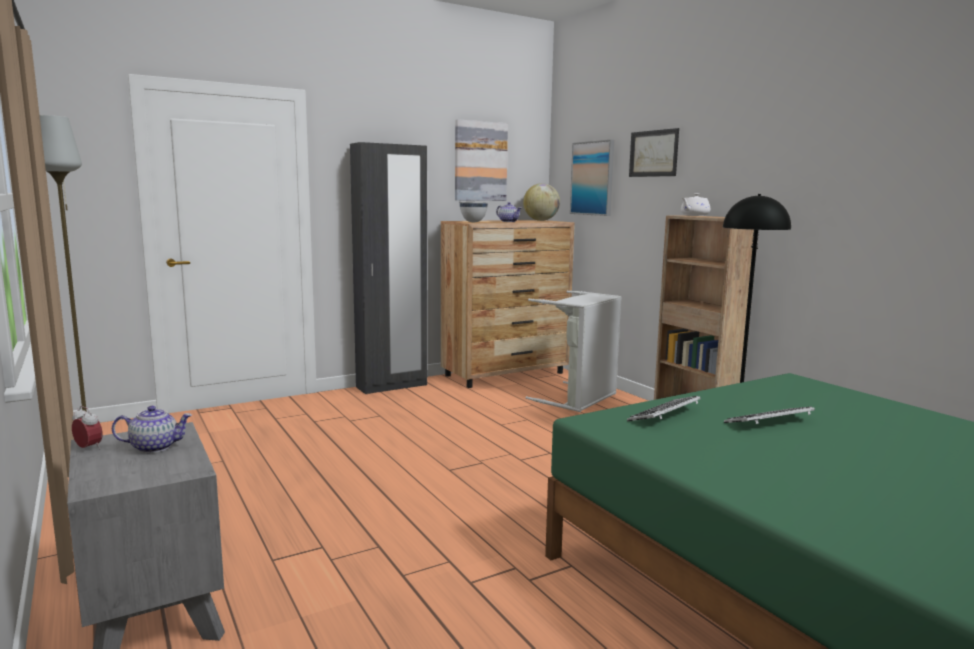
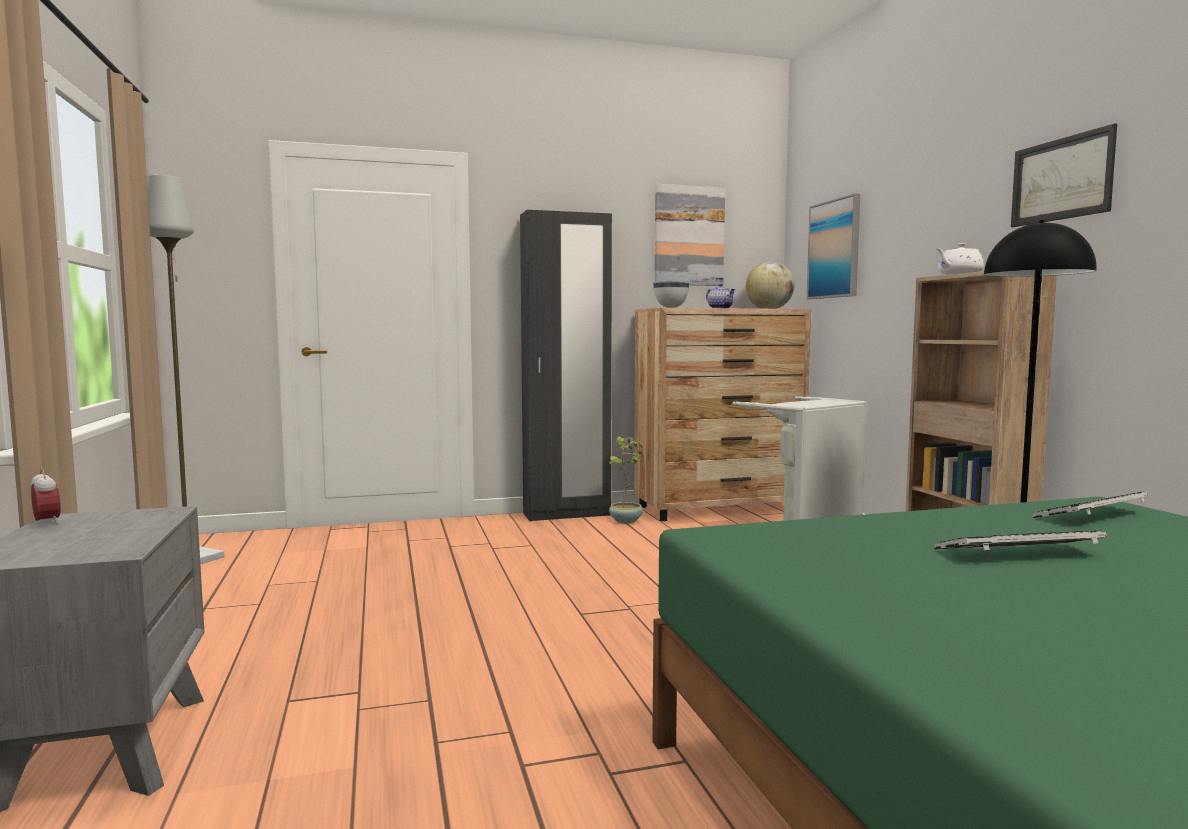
camera: 15 degrees right, 5 degrees down
(155, 447) = (118, 526): teapot -> none
(442, 389) = (627, 521): none -> potted plant
(653, 153) = (909, 203): picture -> picture (1061, 179)
(664, 415) = (839, 534): keyboard -> keyboard (1091, 515)

